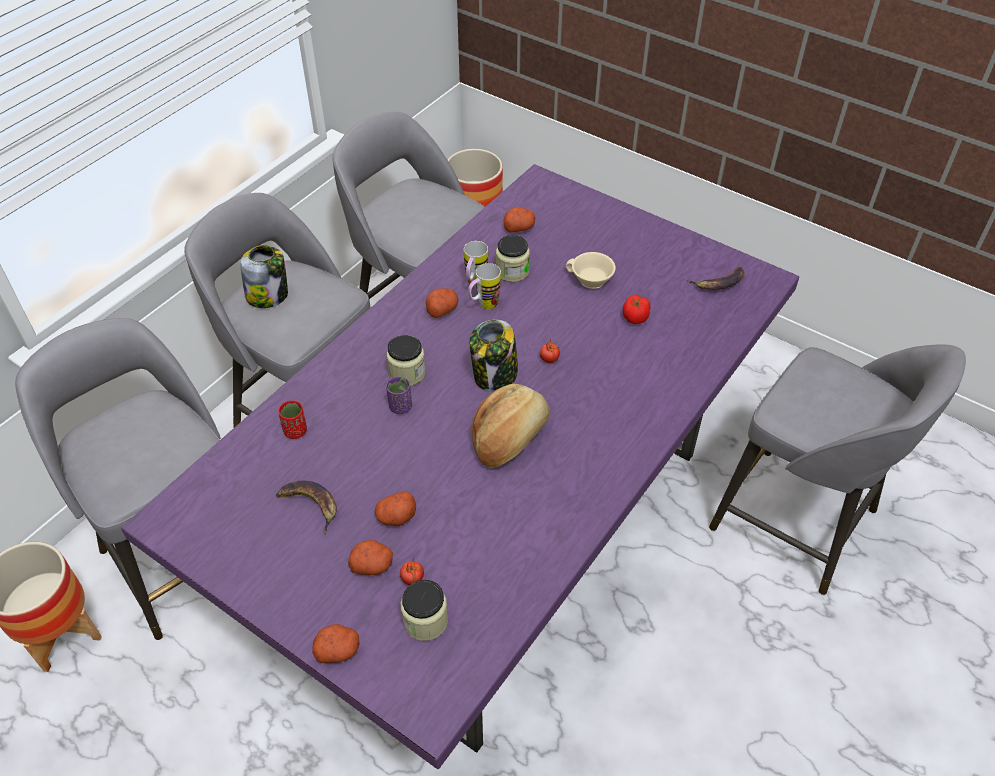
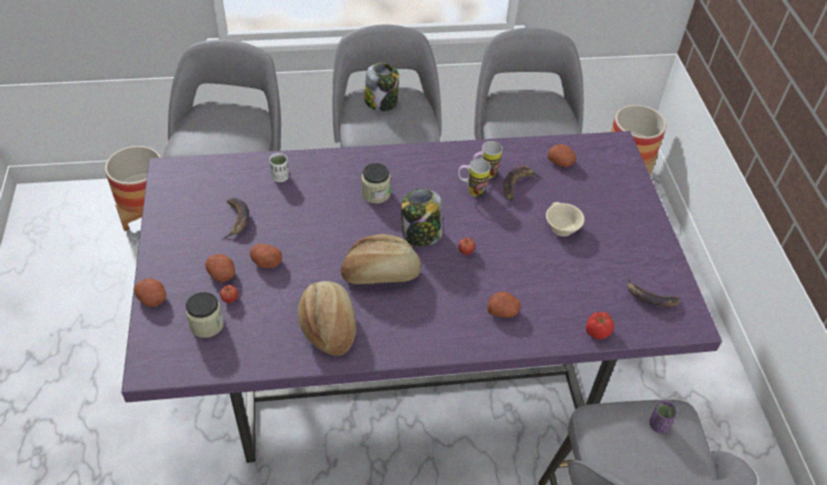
camera: 45 degrees right, 0 degrees up
(295, 431) = (280, 177): red cup -> white cup
(400, 407) = (347, 208): purple cup -> purple cup (658, 425)
(442, 309) = (444, 174): potato -> potato (503, 311)
(512, 271) = (518, 184): jar -> banana
(531, 518) = (329, 326): none -> bread
(634, 318) = (556, 272): tomato -> tomato (597, 332)

